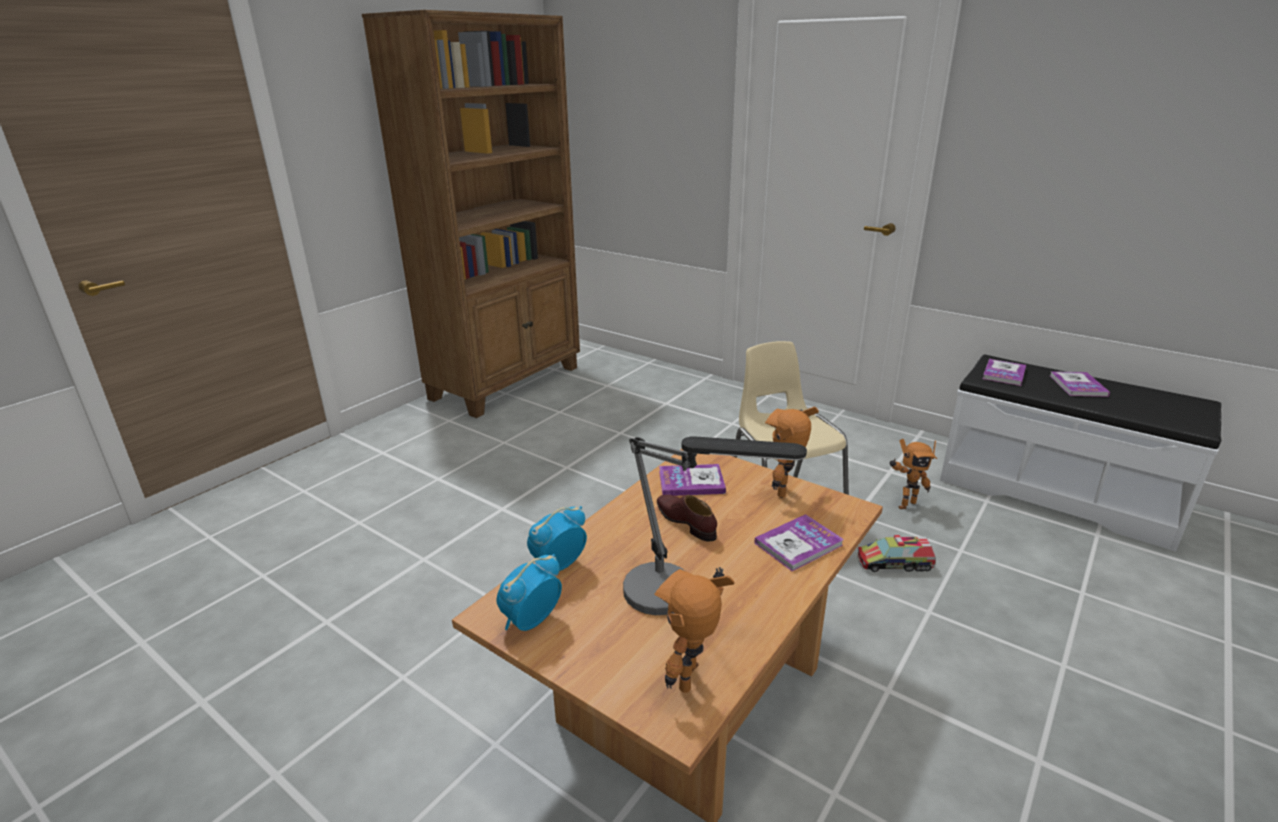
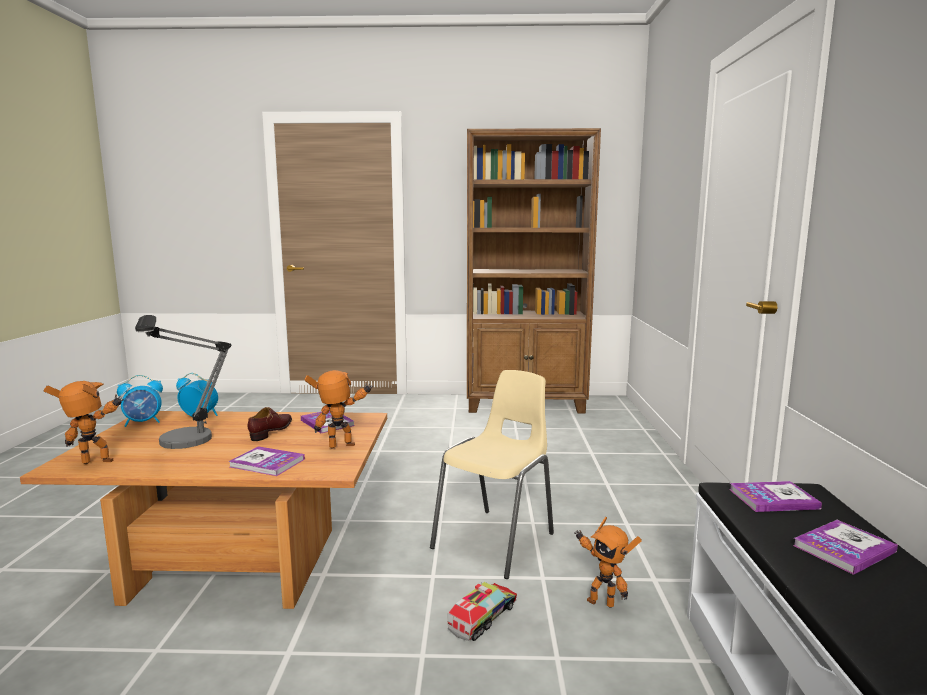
camera: 55 degrees right, 15 degrees down
(531, 621) = (143, 422): alarm clock -> alarm clock turned 150 degrees clockwise
(894, 563) = (483, 617): toy truck -> toy truck turned 75 degrees clockwise

